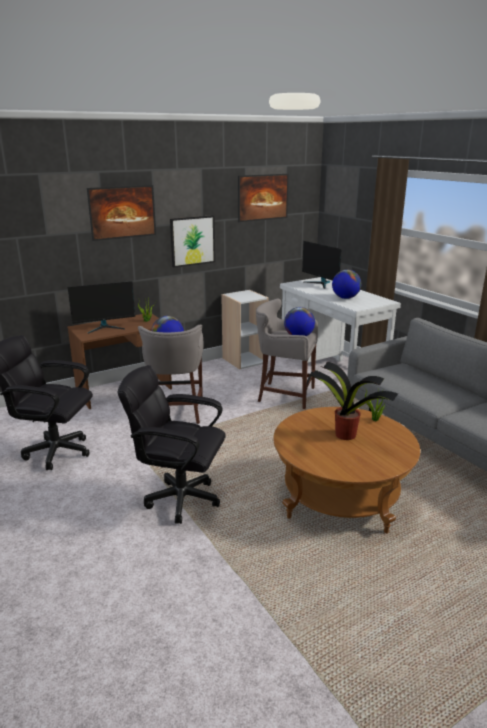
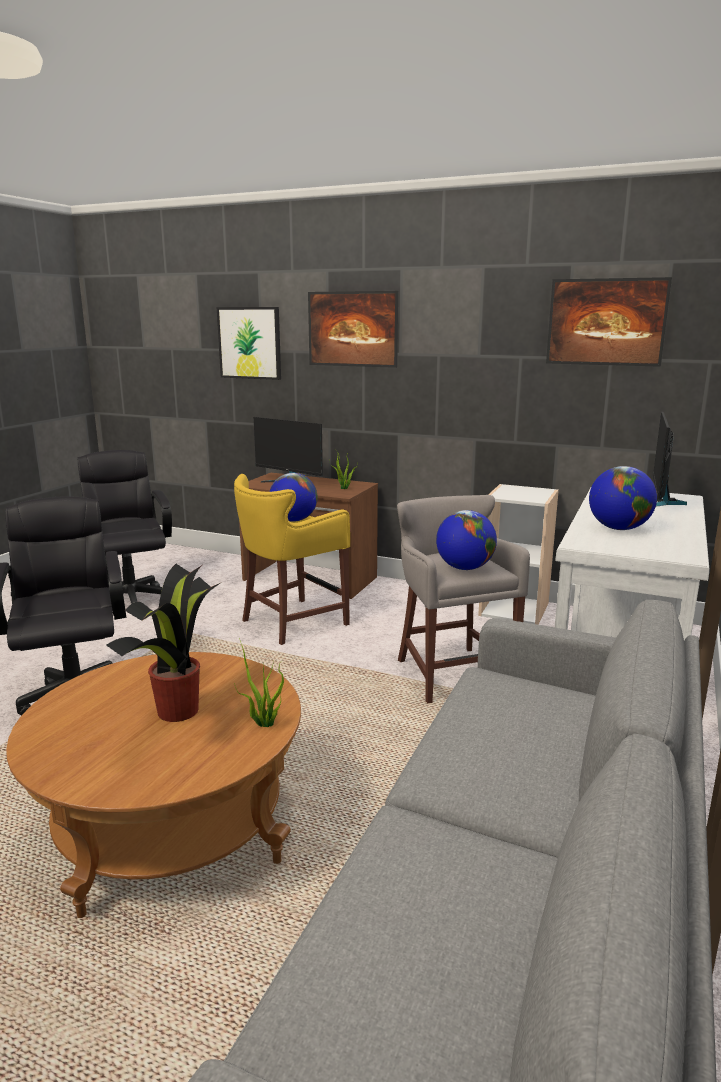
camera: 55 degrees right, 5 degrees down
(175, 413) = (291, 622): grey stool -> yellow stool
(192, 241) = (456, 385): picture -> picture (250, 343)

